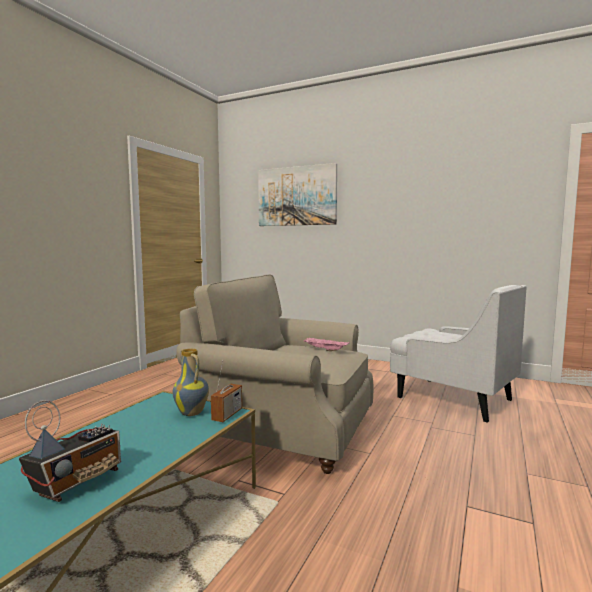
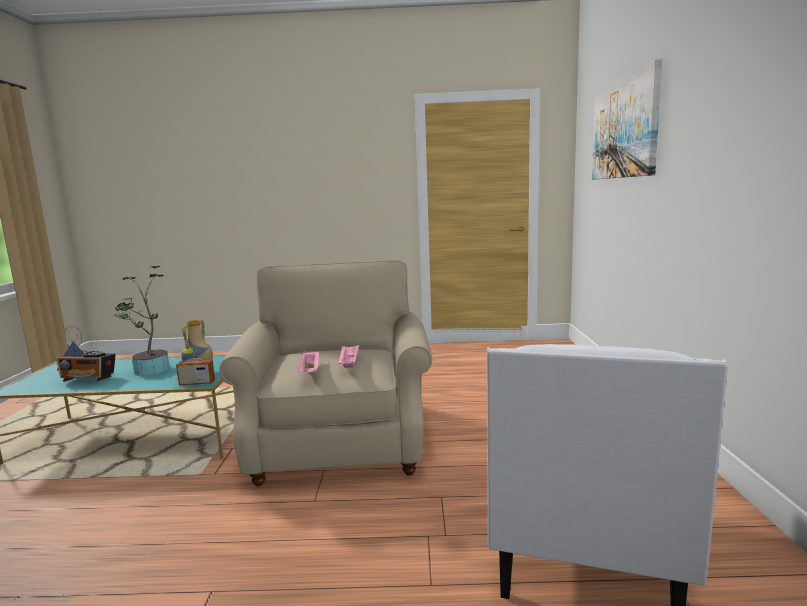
camera: 65 degrees right, 5 degrees up
(129, 439) = (150, 371): none -> potted plant
(328, 359) = (310, 371): none -> pink tray

